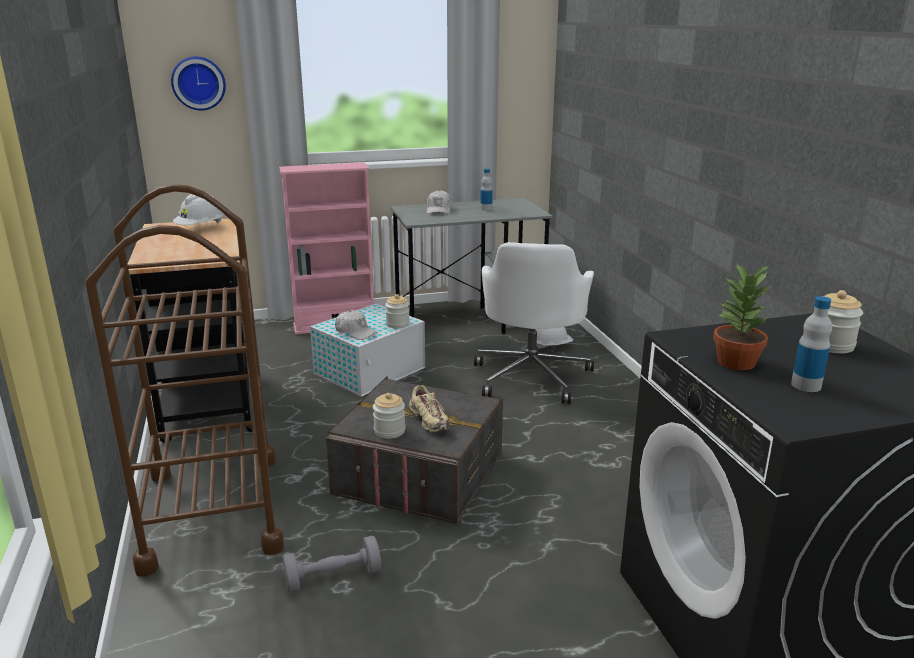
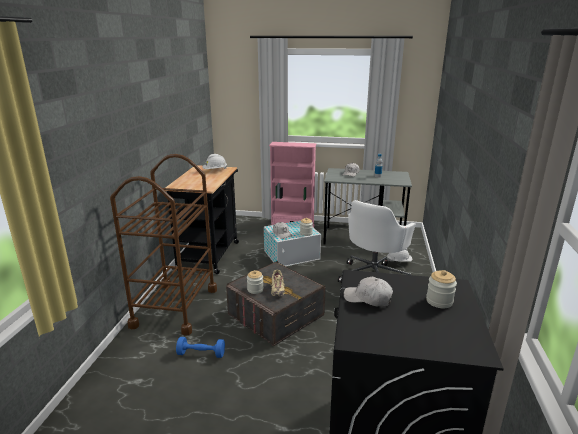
camera: 25 degrees right, 0 degrees up
(198, 83) = (240, 97): wall clock -> none
(333, 577) = (201, 354): grey dumbbell -> blue dumbbell
(737, 363) = (368, 298): potted plant -> white cap
(806, 385) = (389, 321): bottle -> none

